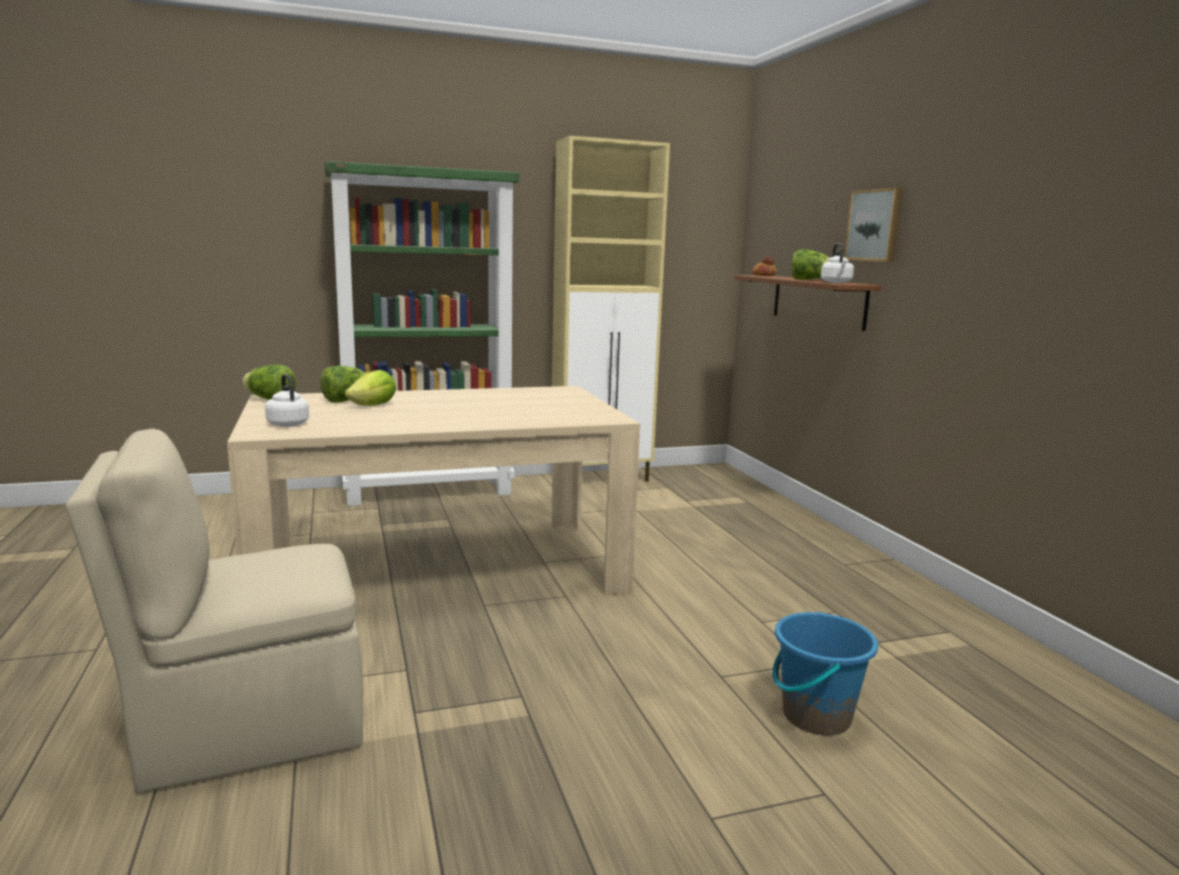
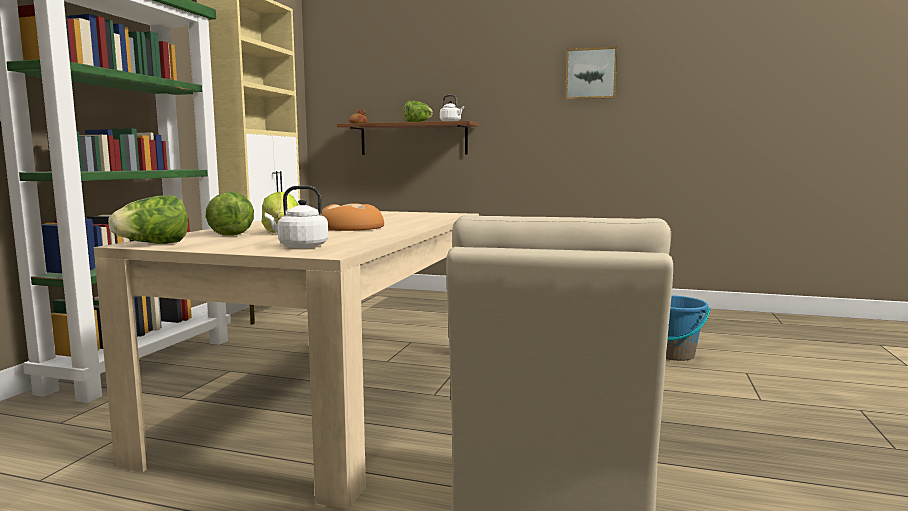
camera: 55 degrees left, 5 degrees down
(426, 413) = (350, 228): none -> bread
(875, 225) = (465, 84): picture -> picture (591, 74)

